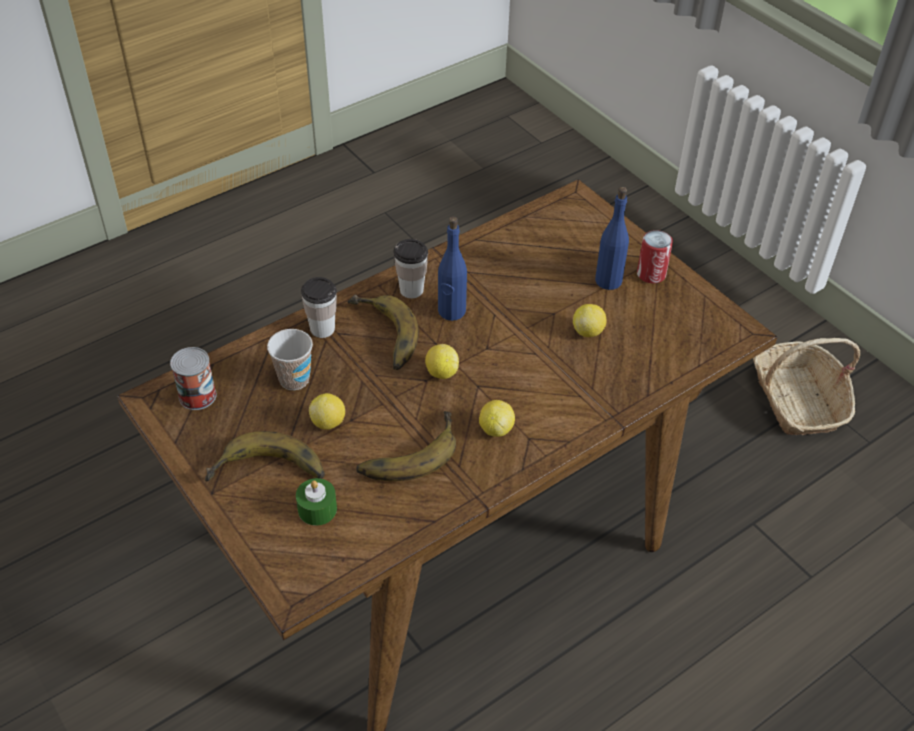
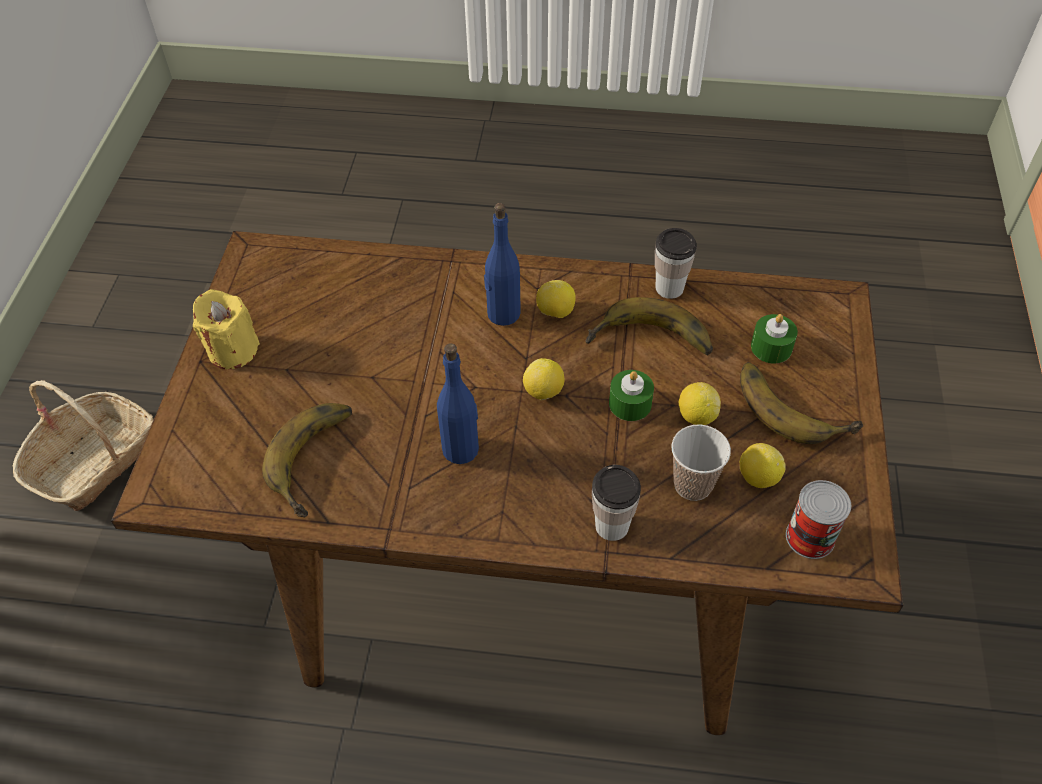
camera: 135 degrees left, 5 degrees up
(379, 401) = (630, 404): none -> green candle
(380, 337) = (561, 472): banana -> banana (321, 461)
(411, 290) = (471, 506): cup -> cup (669, 288)
(588, 331) = (368, 338): lemon -> lemon (757, 477)
(608, 280) = (277, 372): blue bottle -> blue bottle (503, 314)
(651, 274) = (232, 350): can -> yellow candle

